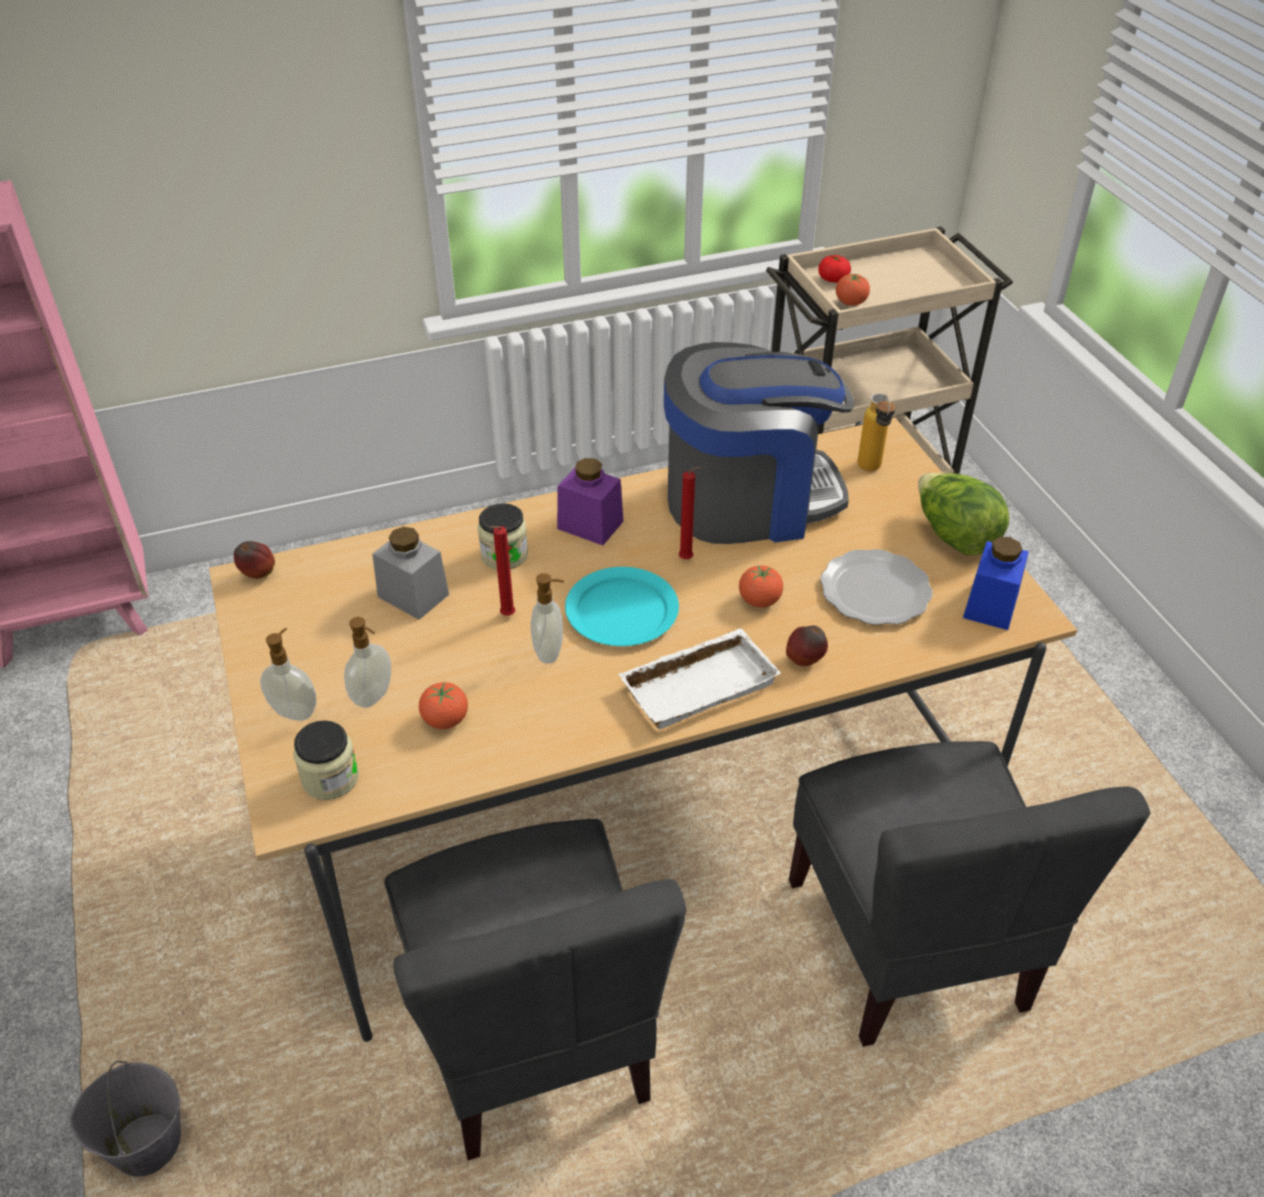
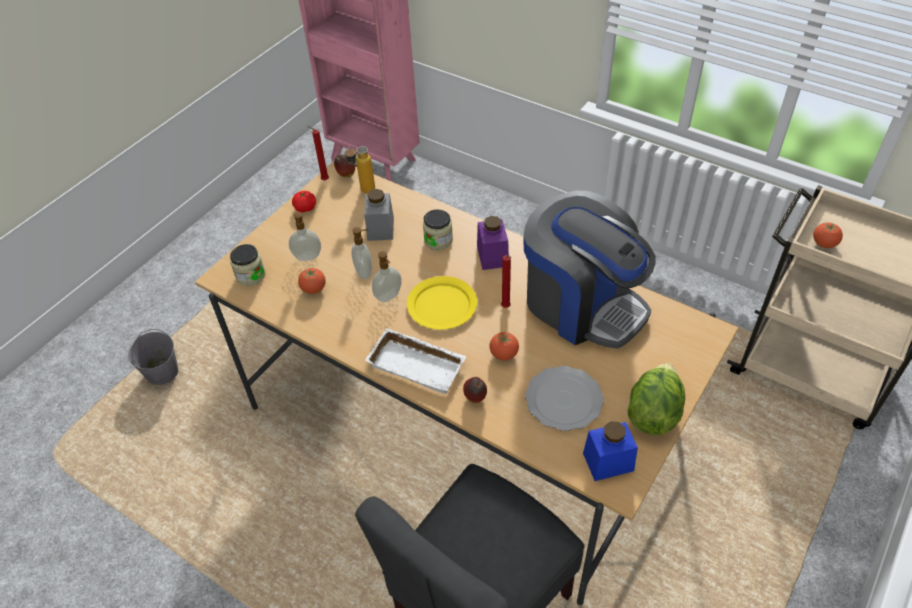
camera: 55 degrees right, 5 degrees up
(295, 710) = (278, 240): soap dispenser -> soap dispenser (365, 272)
(506, 616) = (397, 267): red candle -> red candle (323, 180)
(533, 1037) = (299, 468): grey chair -> none
(622, 611) = (441, 305): turquoise plate -> yellow plate
(833, 279) = (839, 222): tomato -> tomato (305, 208)
(871, 471) = (670, 343): bottle -> bottle (363, 192)

